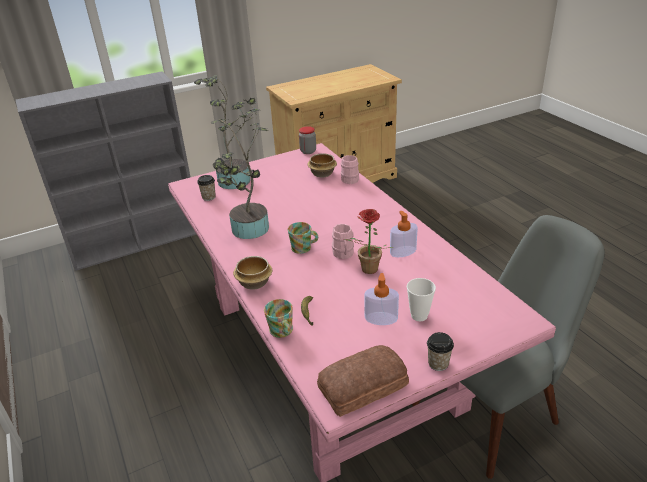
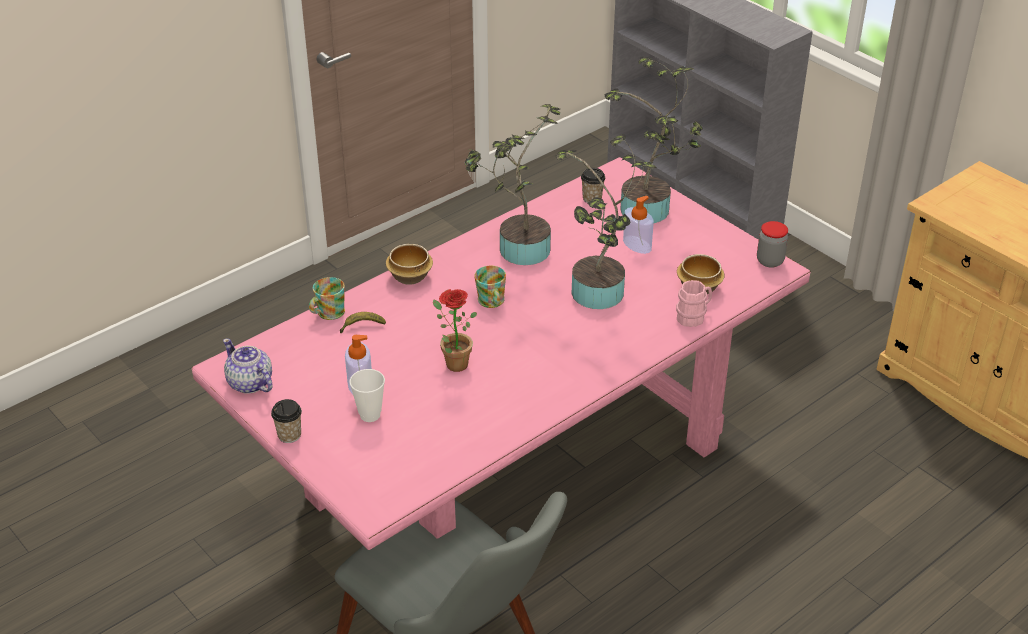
camera: 75 degrees right, 5 degrees up
(316, 206) = (598, 297): none -> potted plant
(343, 254) = (484, 338): pink mug -> none
(364, 387) = (250, 383): bread -> teapot
(403, 251) = (503, 390): soap dispenser -> soap dispenser (637, 244)

